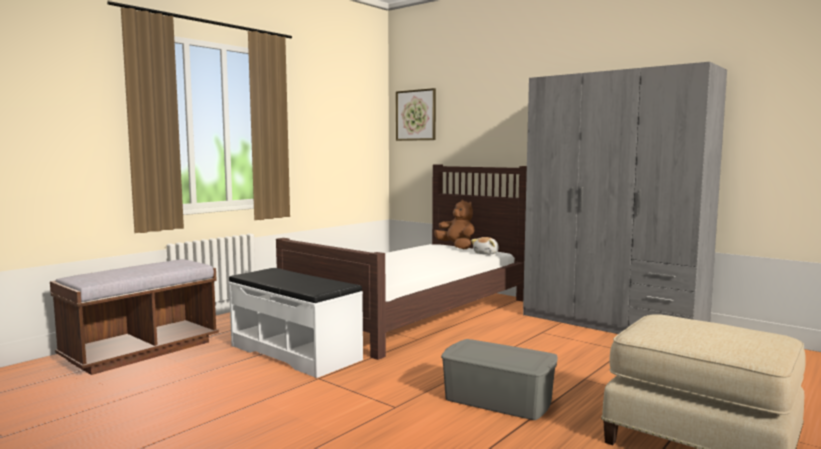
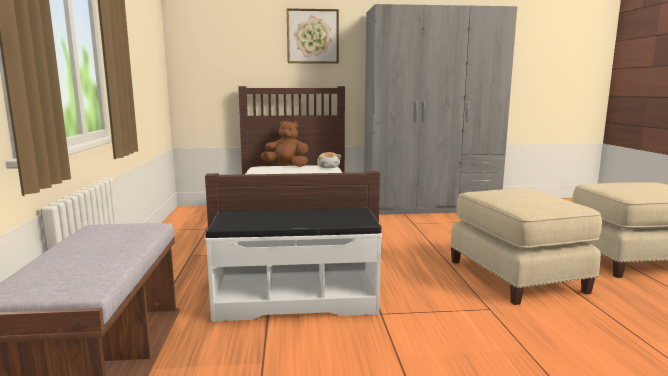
camera: 45 degrees left, 5 degrees up
(416, 115) = (205, 33): picture -> picture (312, 36)
(498, 400) = (517, 276): grey storage box -> beige ottoman

